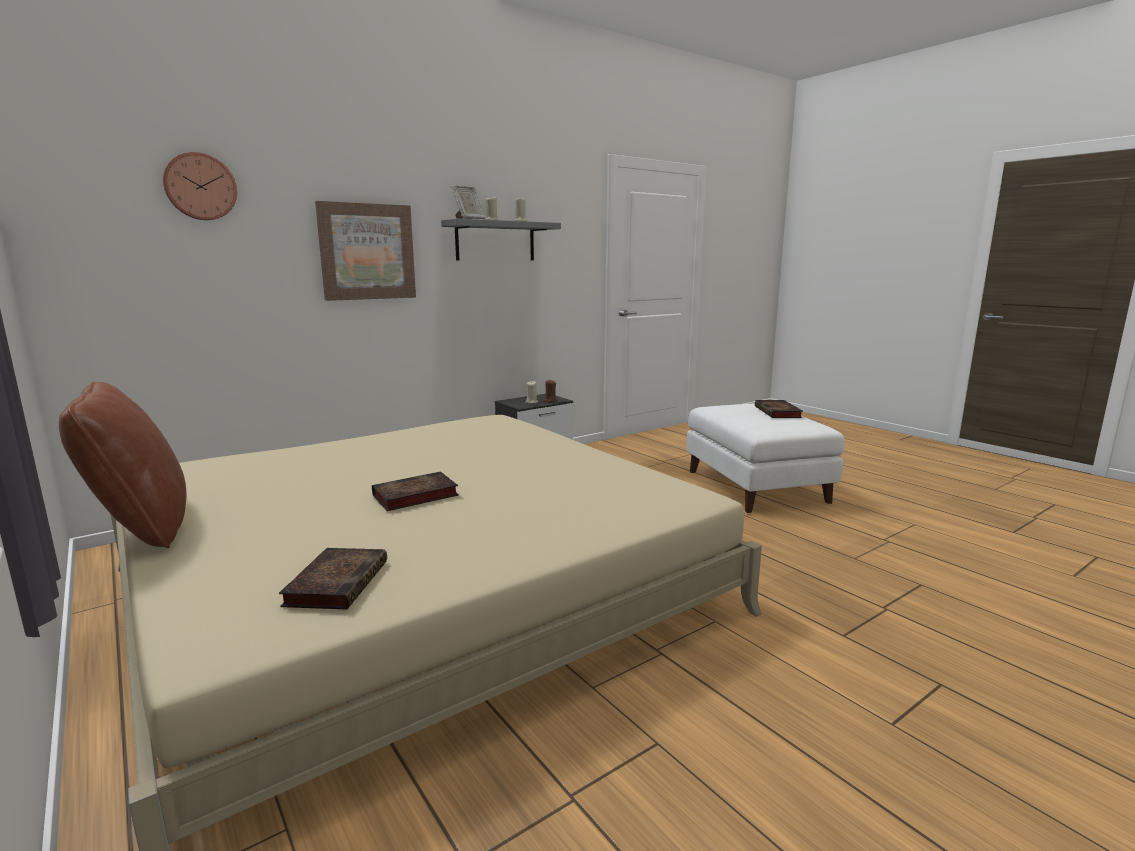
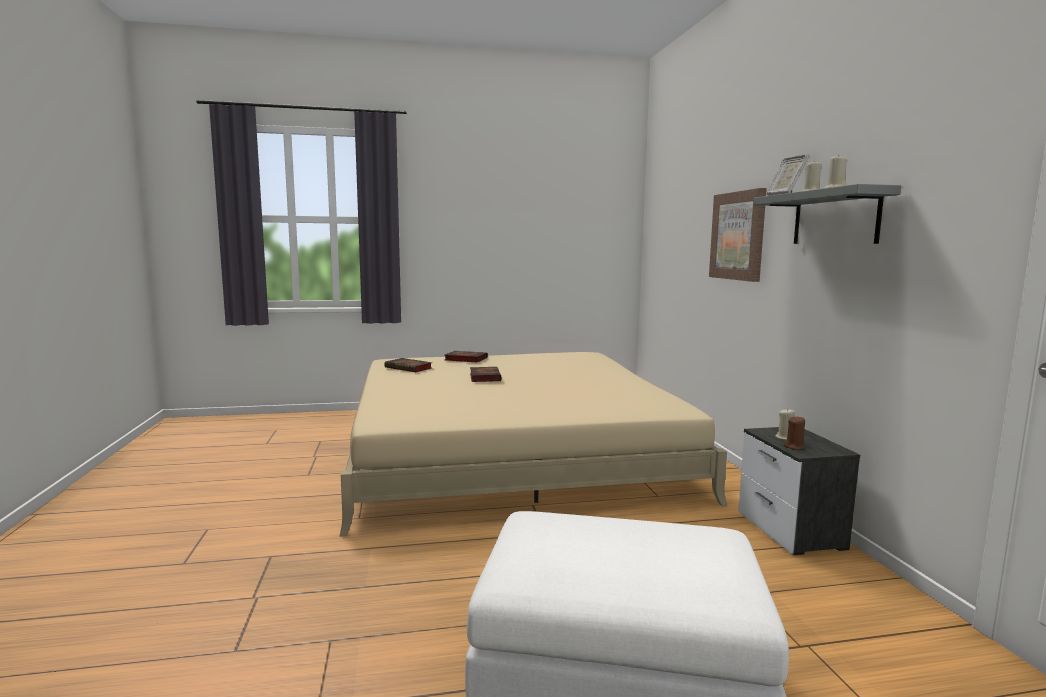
camera: 115 degrees right, 5 degrees down
(141, 528) = (505, 354): brown pillow -> none
(200, 187) = (682, 195): wall clock -> none
(778, 412) = (622, 570): book -> book (464, 359)

